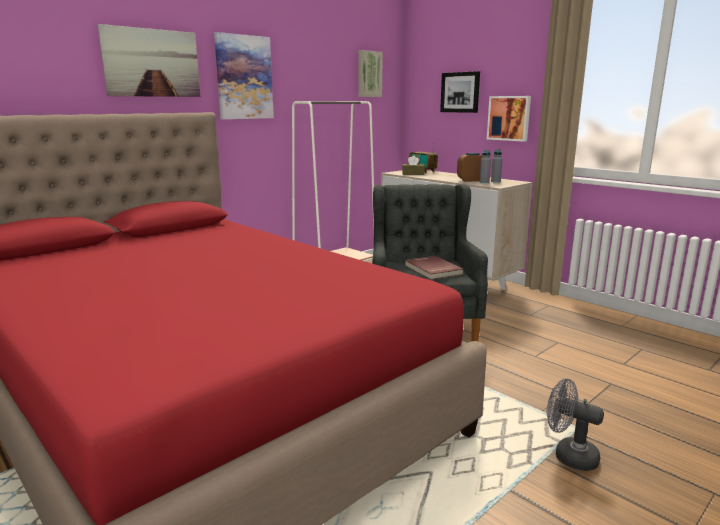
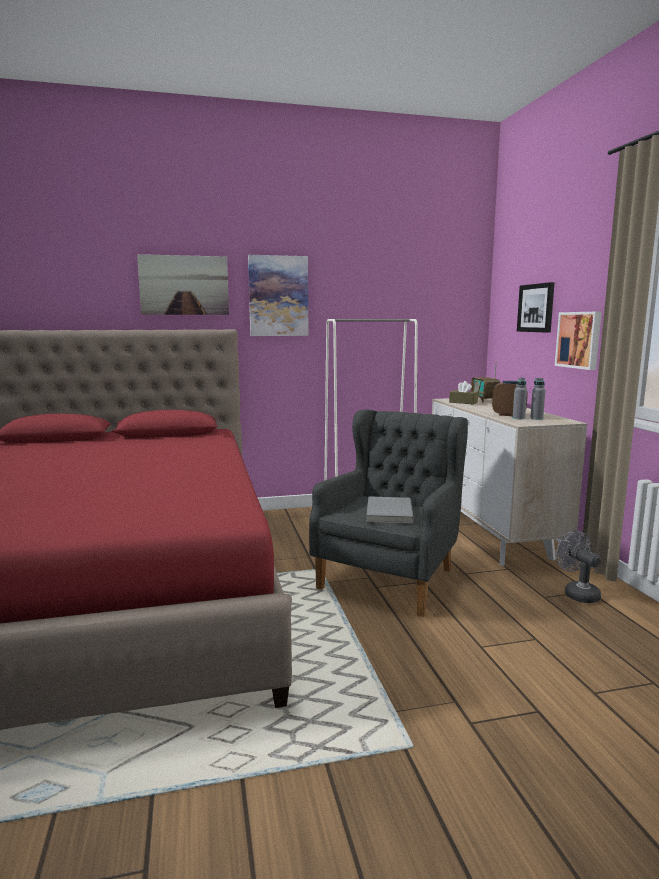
camera: 30 degrees right, 5 degrees down
(369, 74) = (438, 289): picture -> none
(432, 270) = (388, 512): red book -> grey book
(569, 455) = (356, 772): grey fan -> grey fan (577, 593)

